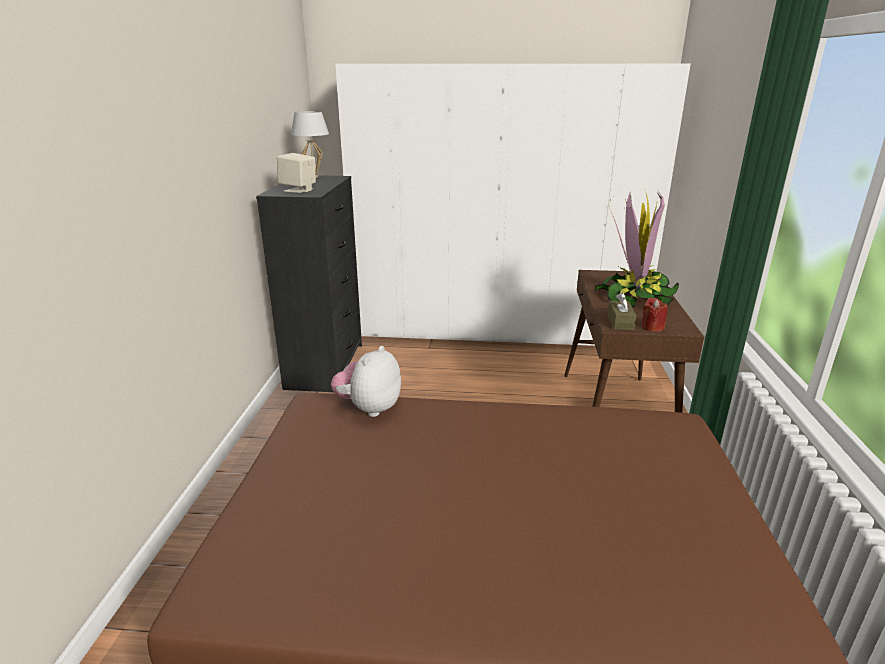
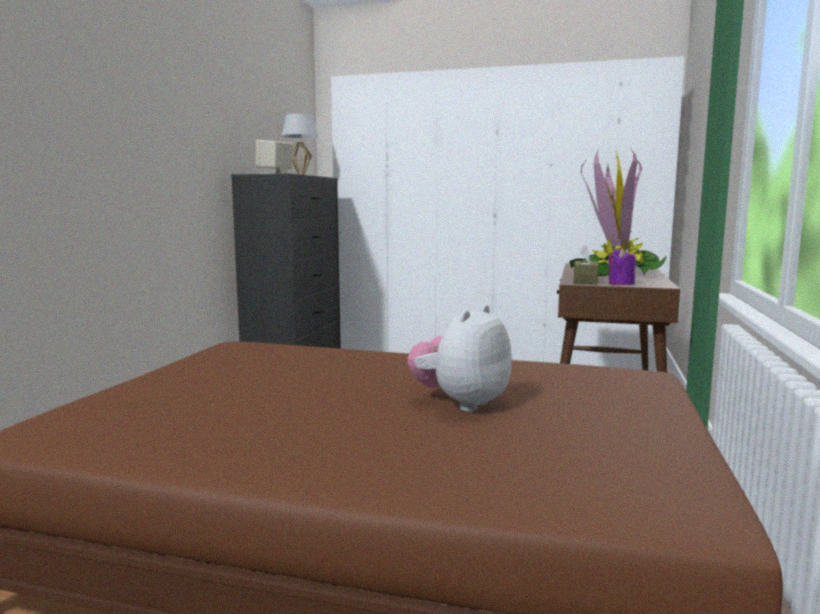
camera: 10 degrees right, 15 degrees down
(369, 408) = (290, 350): plush toy -> plush toy (461, 403)
(652, 327) = (621, 283): red candle -> purple candle

